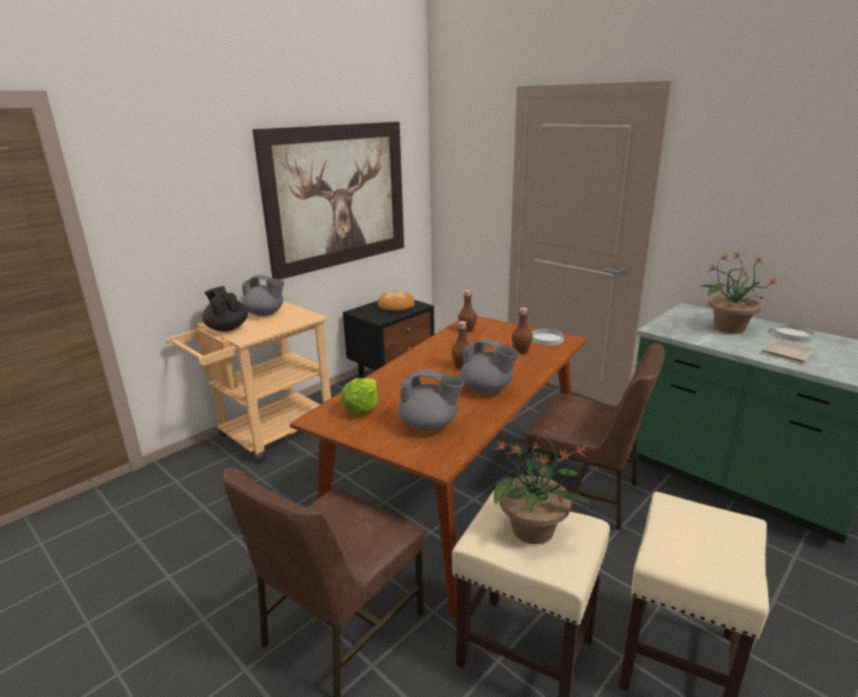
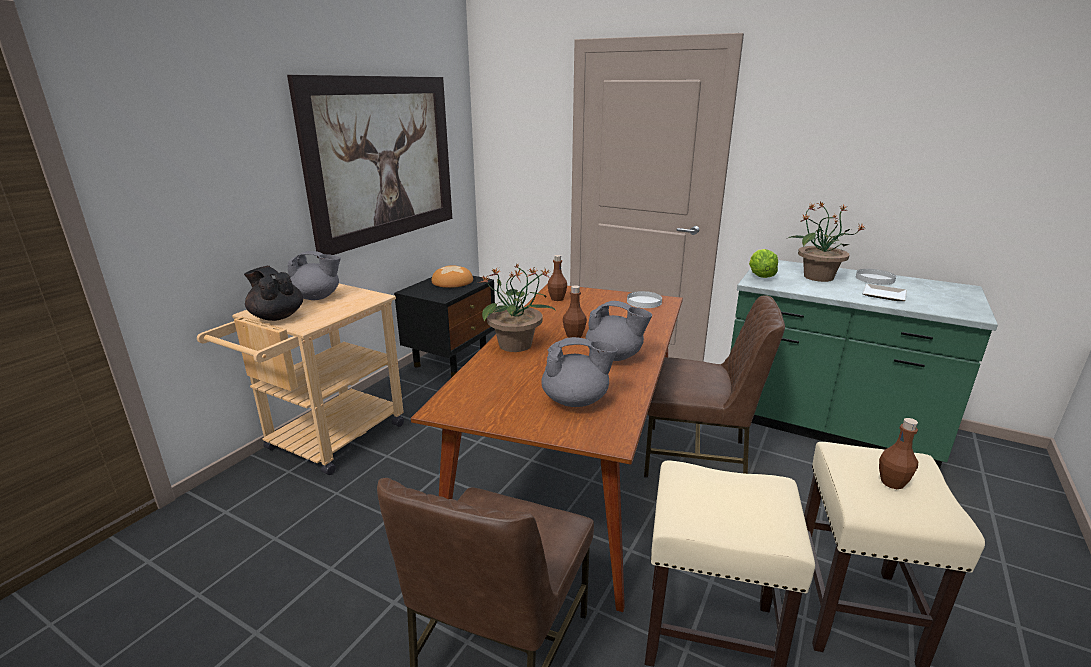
camera: 15 degrees left, 0 degrees up
(361, 409) = (489, 392): lettuce -> lettuce (760, 276)
(521, 351) = (626, 315): brown bottle -> brown bottle (892, 482)
(534, 530) = (729, 499): potted plant -> potted plant (516, 345)

